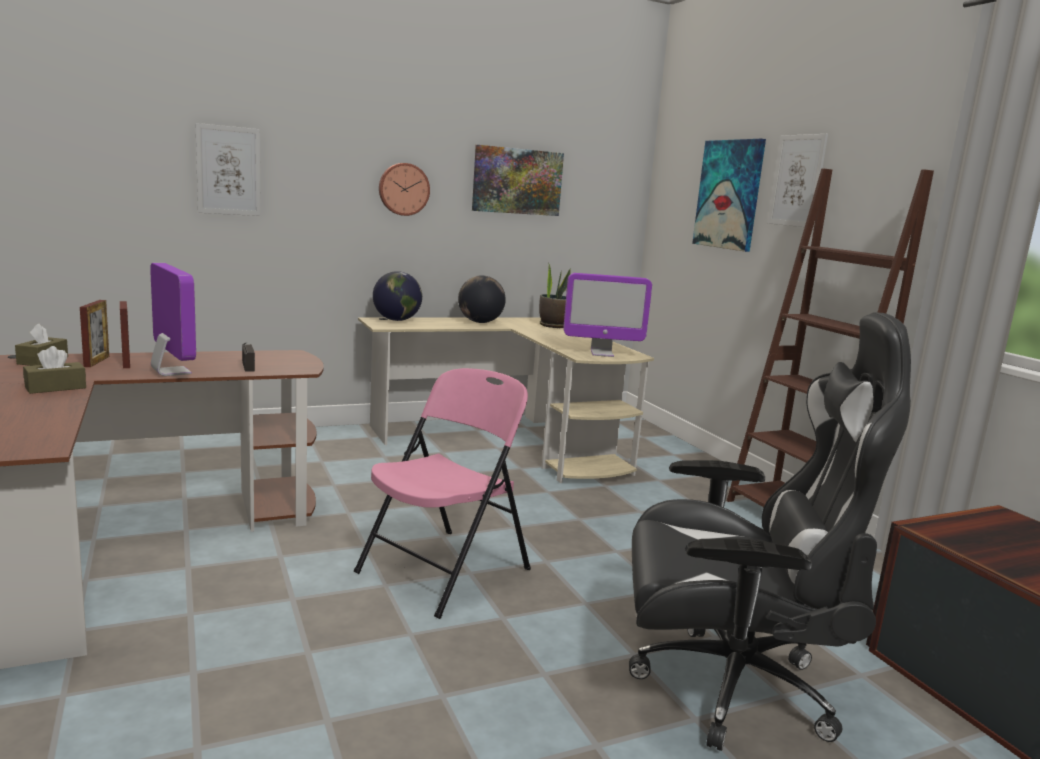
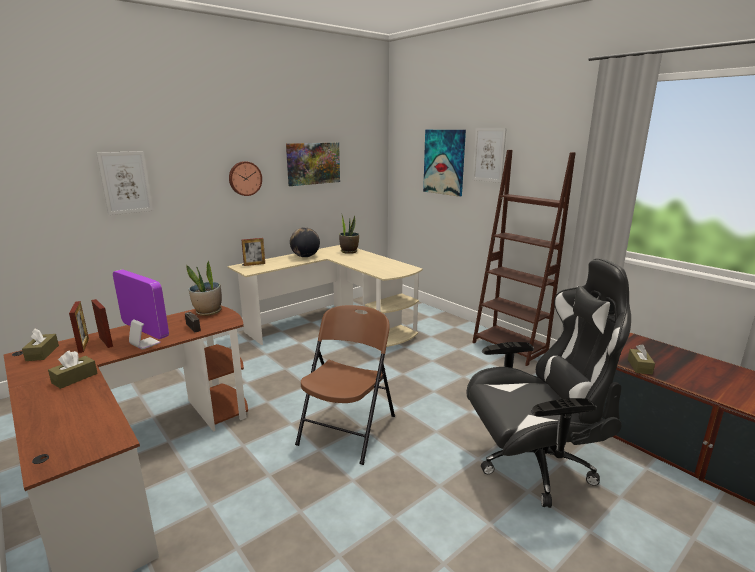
camera: 15 degrees left, 5 degrees up
(284, 355) = (208, 312): none -> potted plant
(397, 320) = (254, 264): globe -> picture frame
(444, 571) = (347, 430): pink chair -> brown chair
(602, 354) = (393, 271): monitor -> none
(976, 551) = (639, 366): none -> brown tissue box

